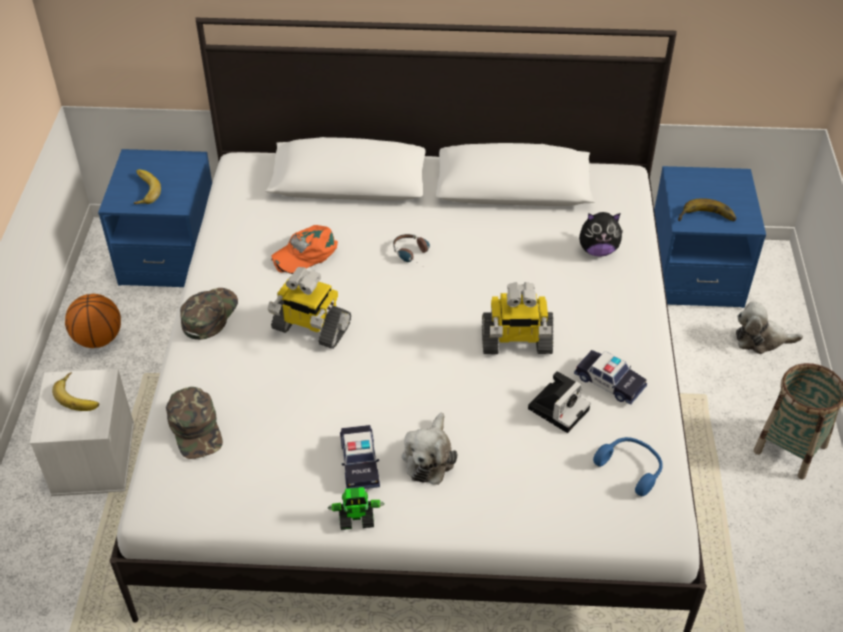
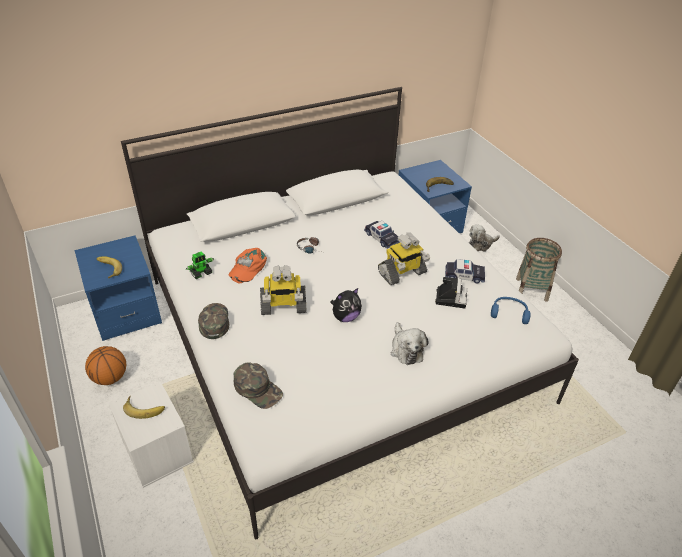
camera: 30 degrees left, 5 degrees down
(357, 518) = (393, 399): toy robot -> toy robot (201, 273)
(359, 462) = (370, 368): toy car -> toy car (381, 238)
(598, 250) = (405, 215): plush toy -> plush toy (345, 317)

